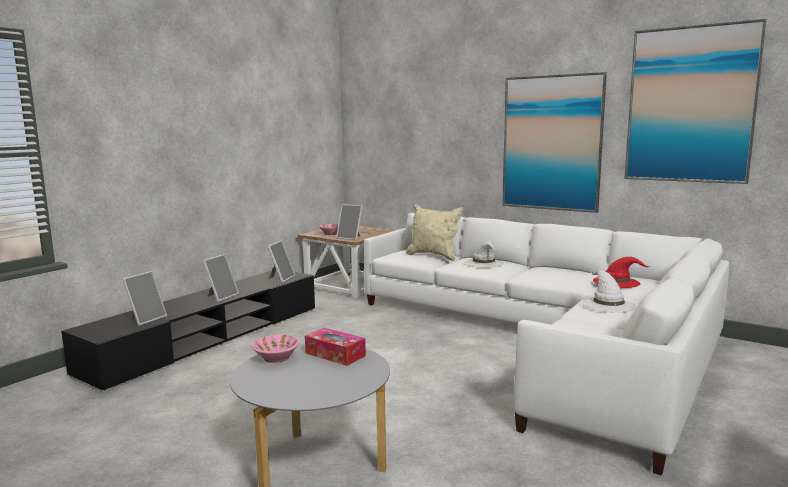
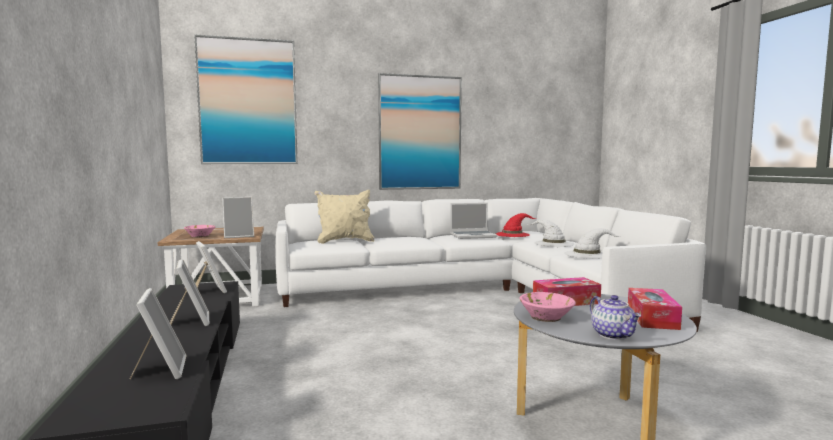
camera: 50 degrees left, 5 degrees down
(256, 384) = (614, 335): none -> teapot
(326, 389) = (652, 318): none -> tissue box
(484, 263) = (402, 238): white hat -> white hat (587, 254)
(564, 274) = (473, 236): none -> laptop
(690, 105) = (515, 106): picture -> picture (248, 102)

